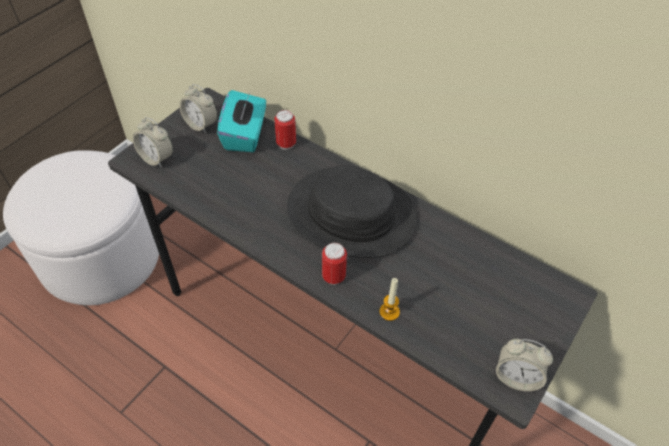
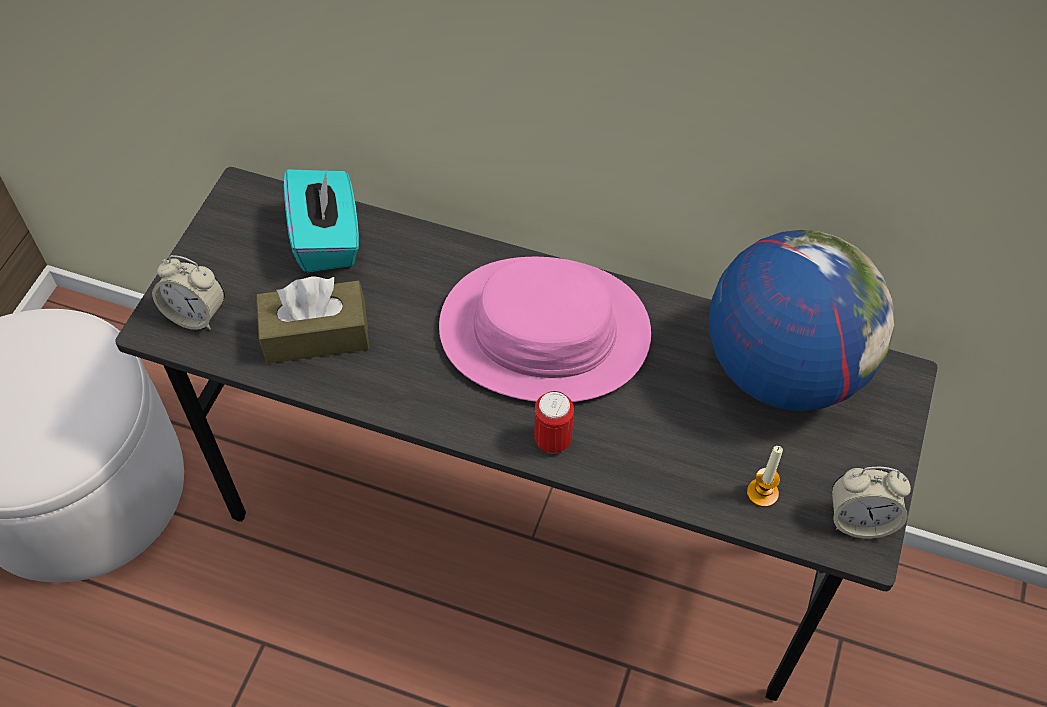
camera: 15 degrees left, 5 degrees up
(201, 124) = (246, 237): alarm clock -> none
(218, 184) = (316, 334): none -> brown tissue box
(286, 144) = (400, 238): can -> none
(351, 214) = (544, 332): black hat -> pink hat
(389, 312) = (653, 473): candle -> candle (762, 493)
(493, 270) = (783, 368): none -> globe

